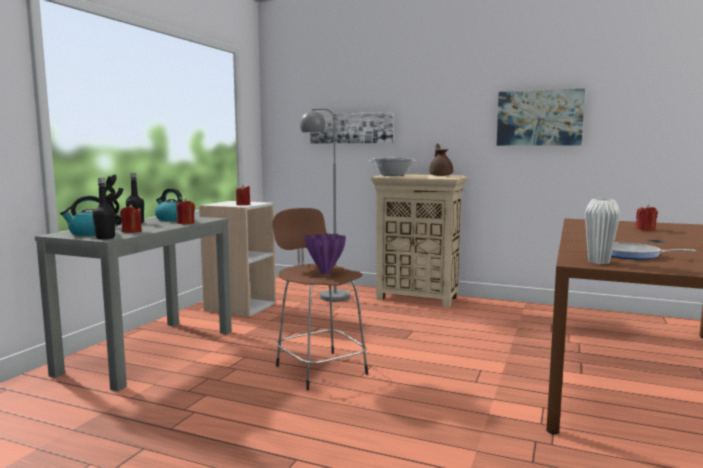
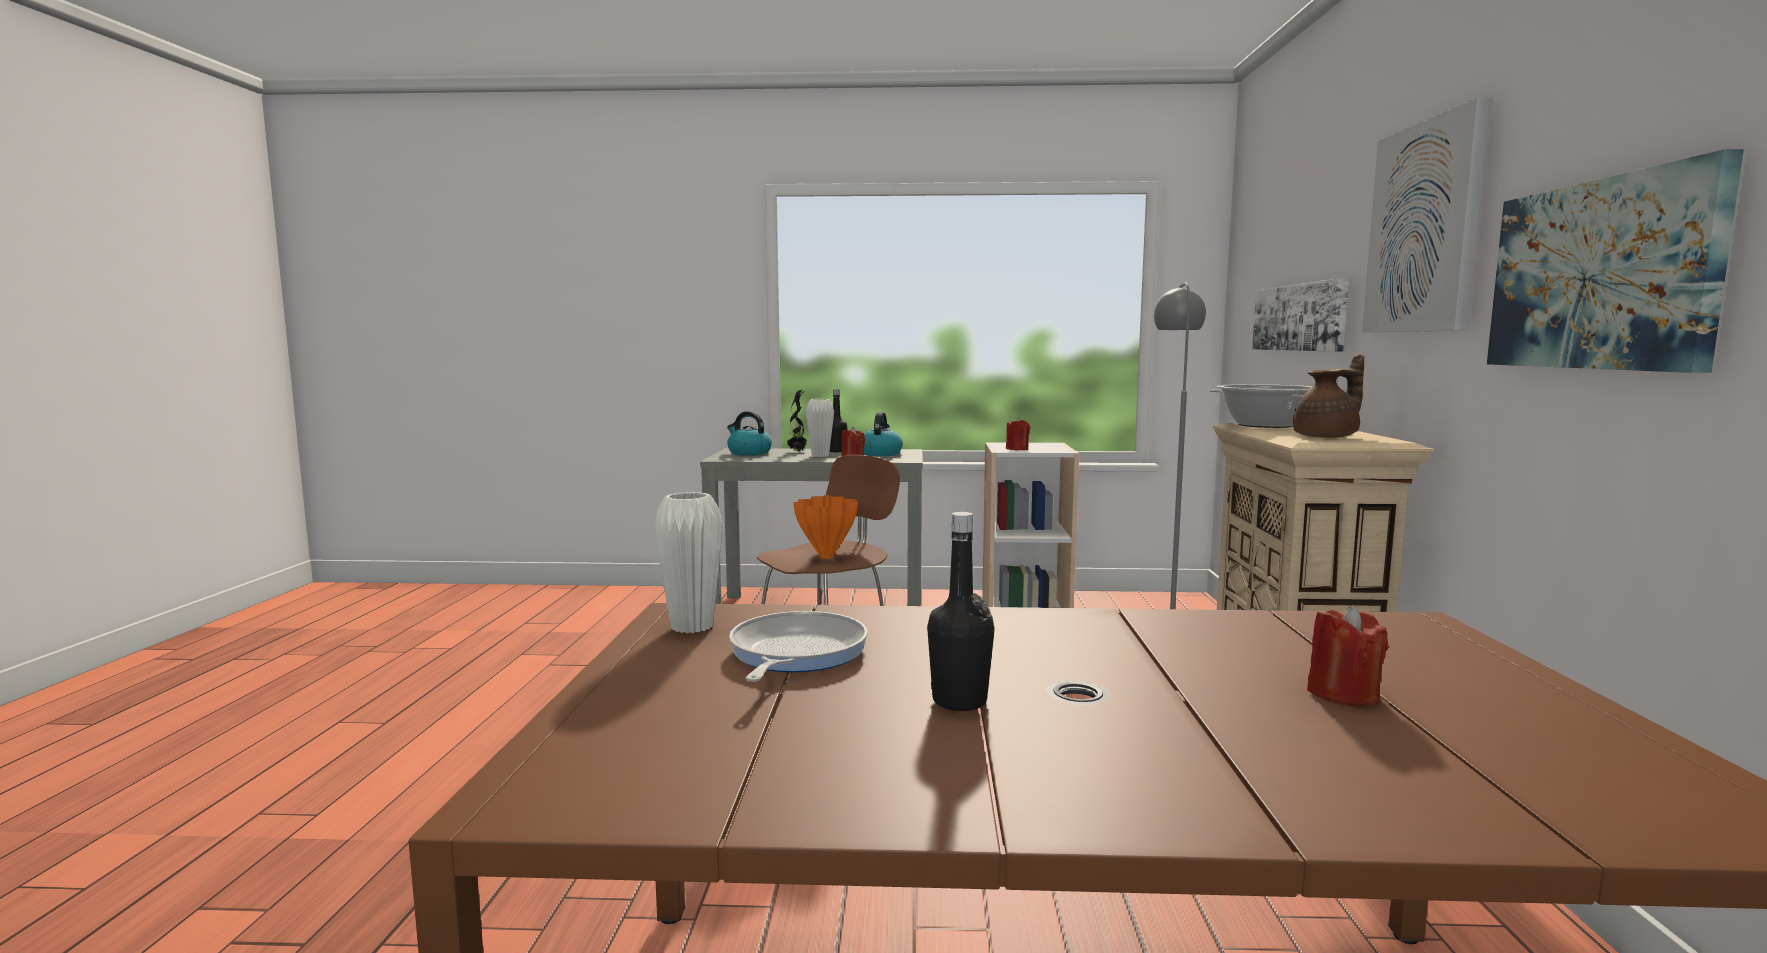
camera: 70 degrees right, 0 degrees up
(105, 238) = (723, 458): black bottle -> black bottle (959, 701)
(131, 231) = (771, 457): red candle -> none
(150, 225) = (820, 455): none -> white vase
(326, 273) = (826, 557): purple vase -> orange vase
(447, 96) = (1425, 228): none -> picture

